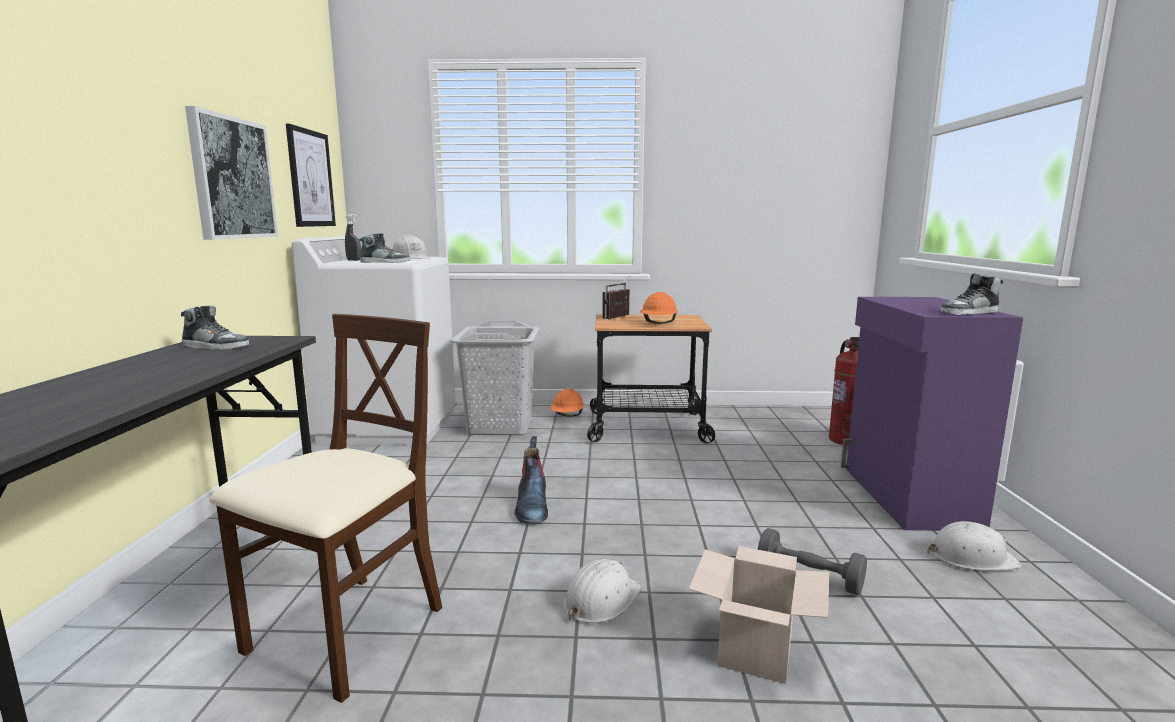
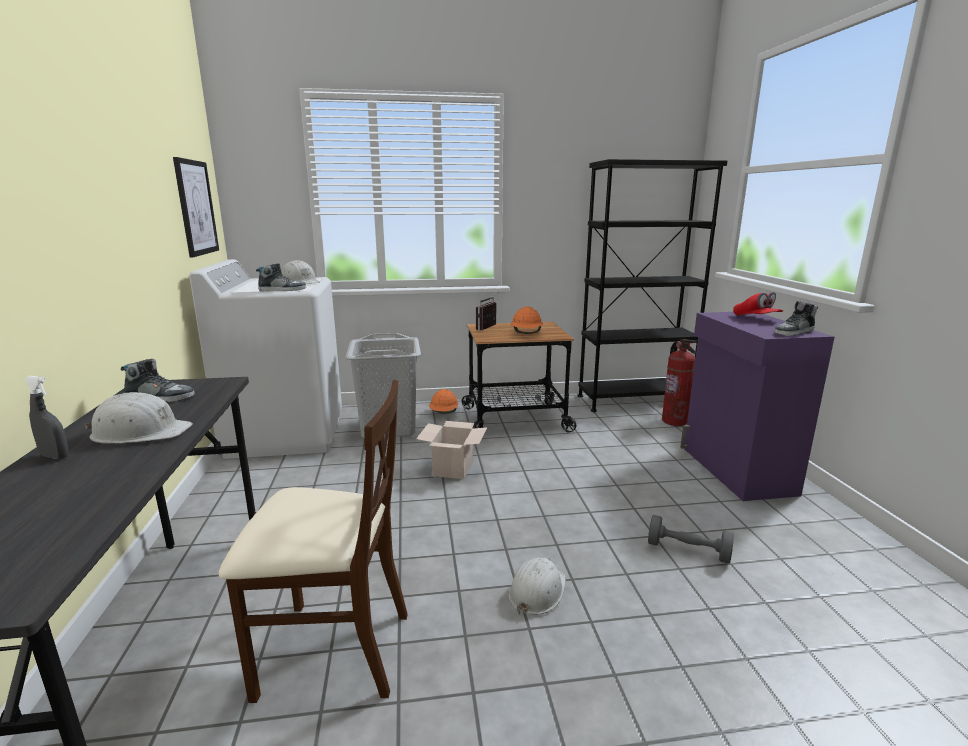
camera: 10 degrees left, 5 degrees up
(232, 178) = (137, 221): picture -> none
(347, 632) = (333, 651): beige chair -> beige chair turned 75 degrees clockwise
(354, 260) = (247, 286): grey spray bottle -> grey spray bottle (55, 456)
(532, 506) = (447, 507): boot -> none
(754, 647) = (668, 619): cardboard box -> cardboard box (452, 467)
(800, 416) = (634, 400): none -> black bookcase
(930, 302) = (756, 318): none -> red cap
(971, 557) = (796, 520): white hard hat -> white hard hat (140, 432)

